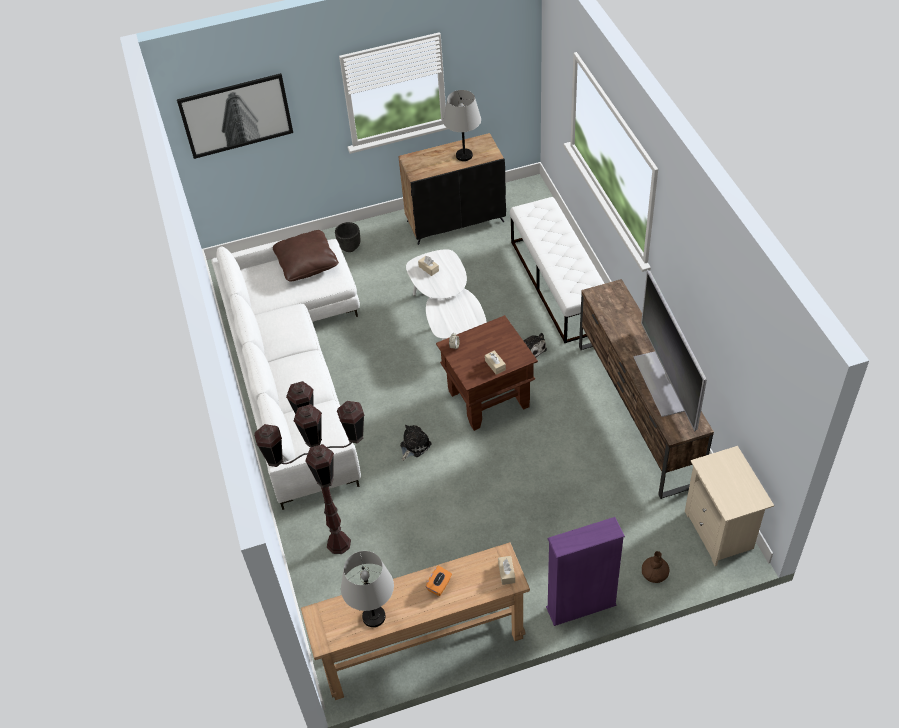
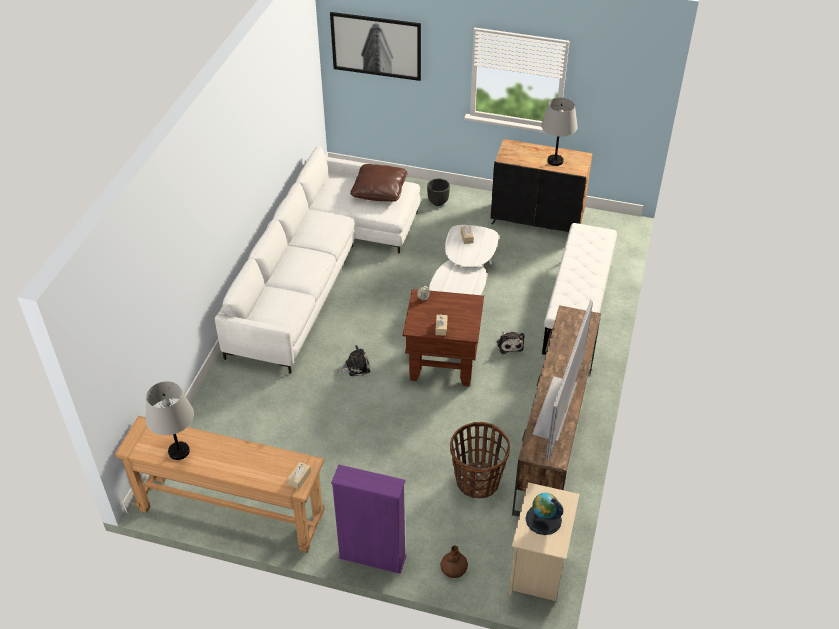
camera: 30 degrees right, 5 degrees down
(338, 543) = (240, 404): brown floor lamp -> none
(439, 585) = (243, 458): orange tissue box -> none
(608, 486) = (477, 481): none -> basket
(730, 484) = (543, 519): none -> globe

